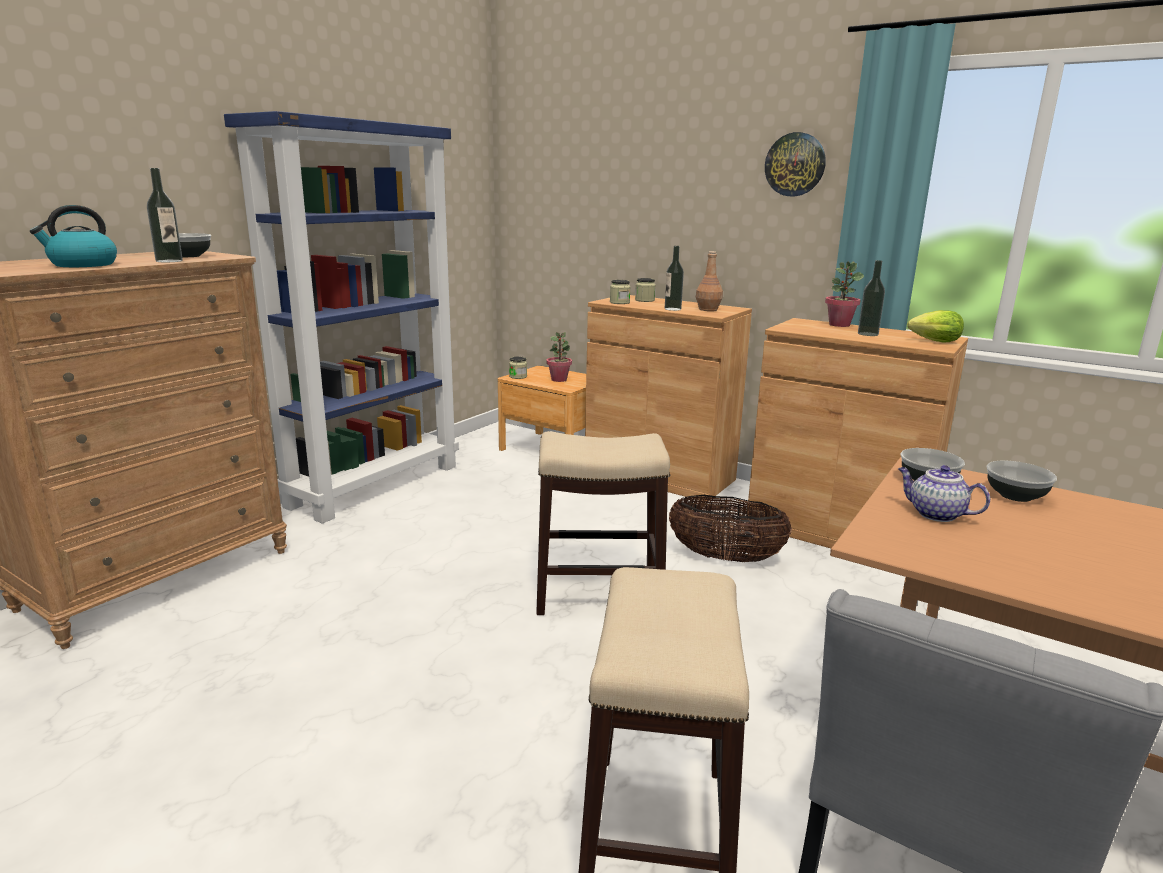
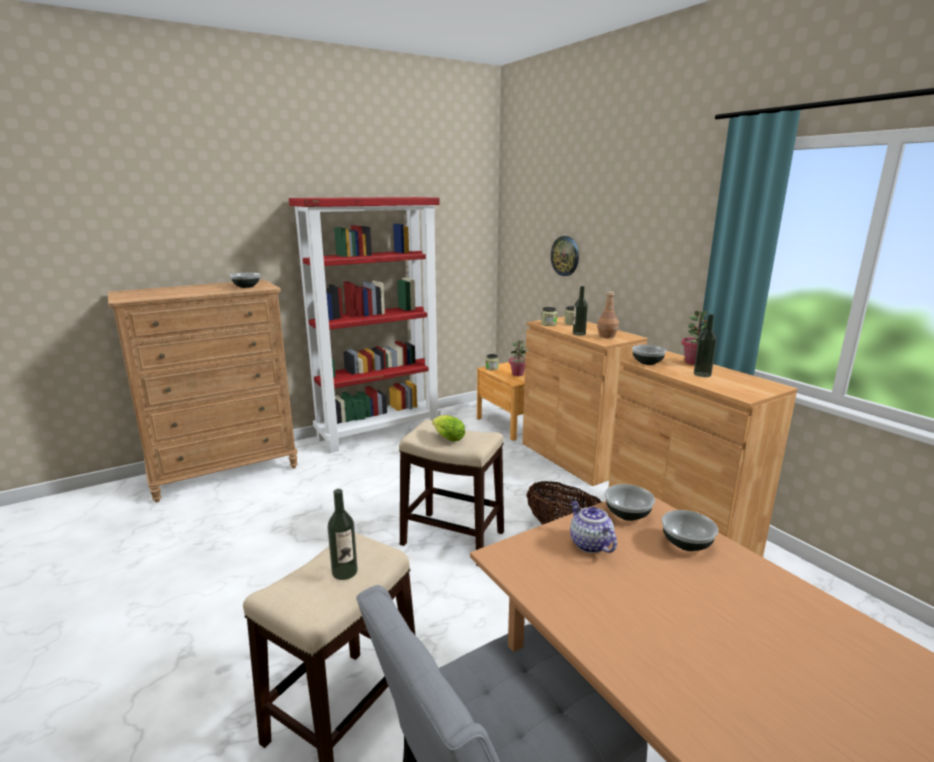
camera: 25 degrees right, 0 degrees up
(82, 265) = (180, 293): kettle -> none
(169, 261) = (227, 291): bottle -> bottle (344, 572)
(375, 485) = (379, 432): blue bookcase -> red bookcase
(795, 164) = (682, 225): wall clock -> wall clock (565, 256)
(796, 328) = (647, 362): none -> bowl
(932, 341) = (750, 388): lettuce -> lettuce (446, 438)

